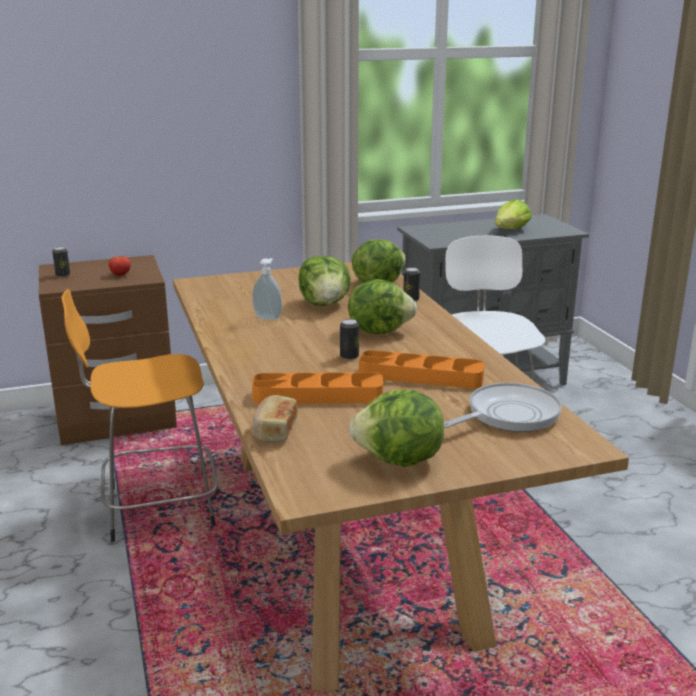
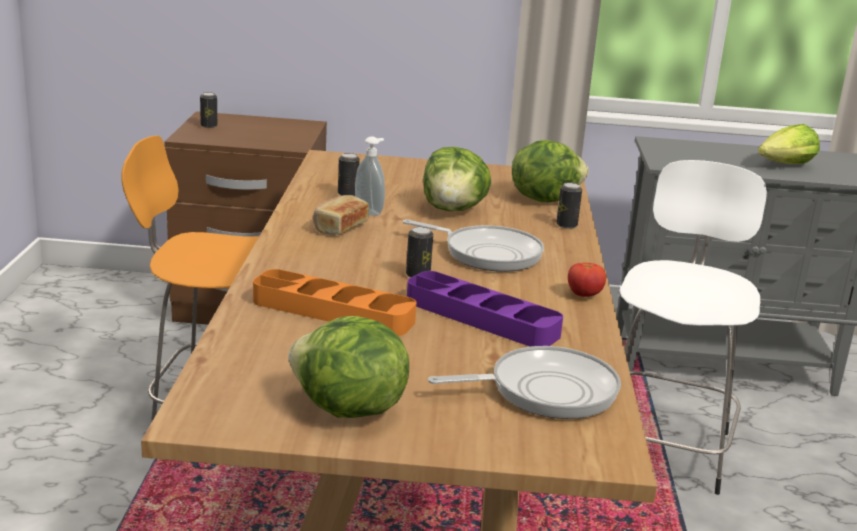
camera: 20 degrees right, 0 degrees up
(120, 275) = (269, 136): tomato -> tomato (584, 295)
(238, 307) = (347, 194): none -> can
(274, 430) = (241, 338): bread -> bread (339, 227)
(379, 330) = (487, 253): lettuce -> frying pan
(420, 376) = (481, 317): orange tray -> purple tray

